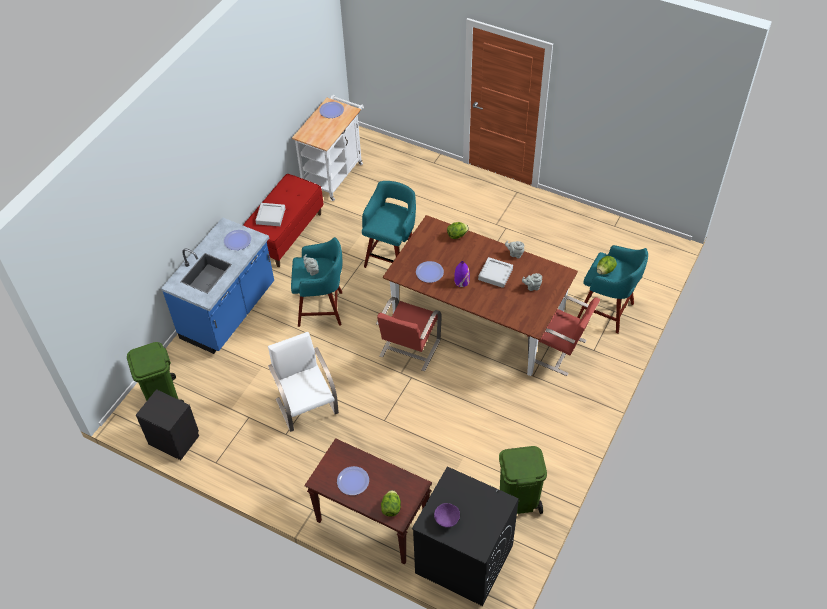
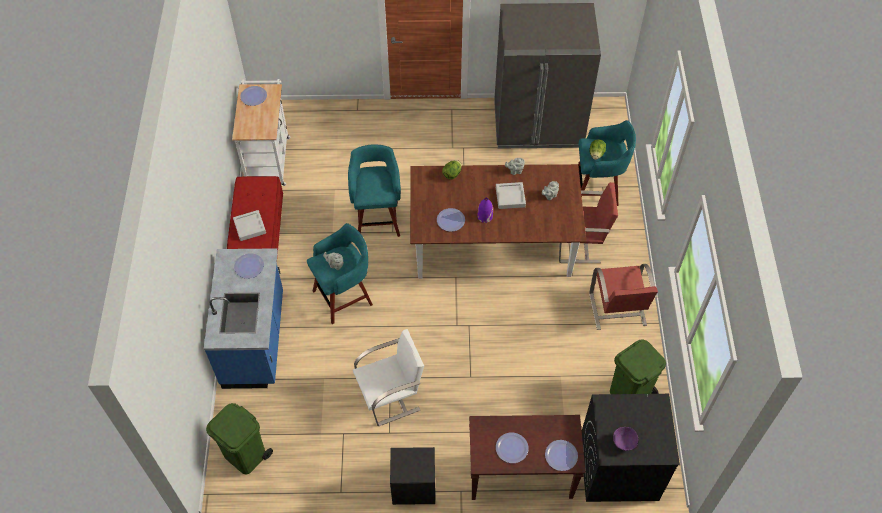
camera: 30 degrees left, 5 degrees up
(174, 439) = (285, 490): black nightstand -> black nightstand (413, 487)
(307, 405) = (390, 396): white chair -> white chair turned 120 degrees clockwise
(391, 508) = (561, 455): lettuce -> plate
(409, 348) = (449, 299): red chair -> red chair (617, 310)
(588, 234) = (538, 125): none -> grey fridge

